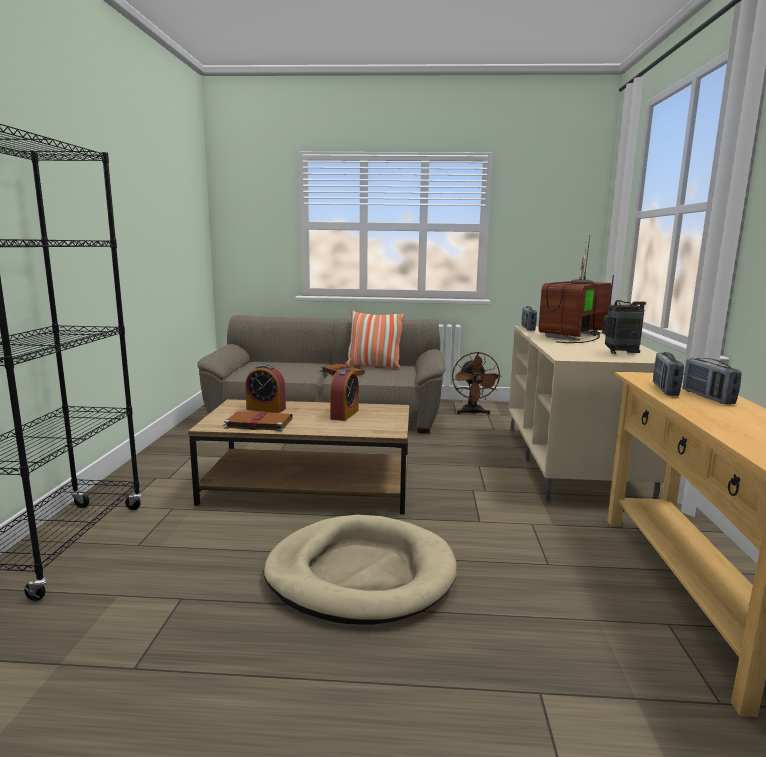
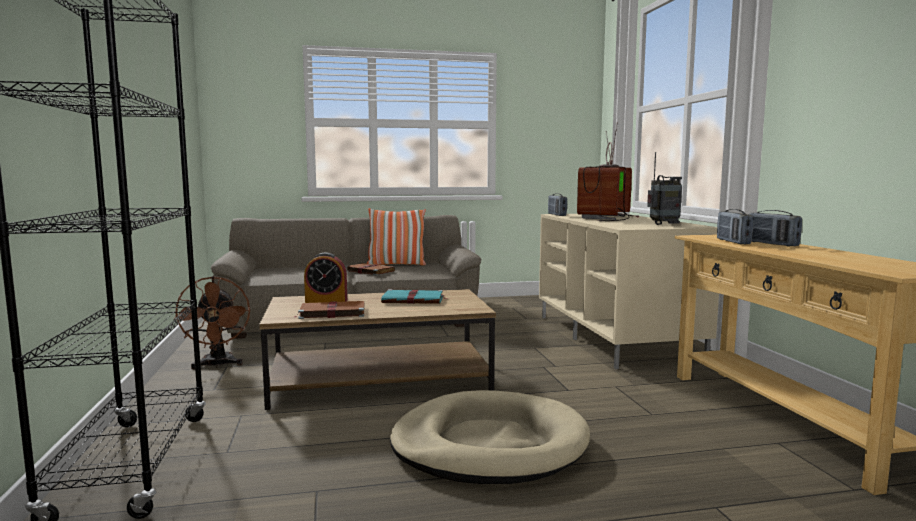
camera: 15 degrees left, 5 degrees down
(344, 414) = (414, 300): alarm clock -> turquoise book
(473, 413) = (497, 307): brown fan -> brown fan (217, 365)

